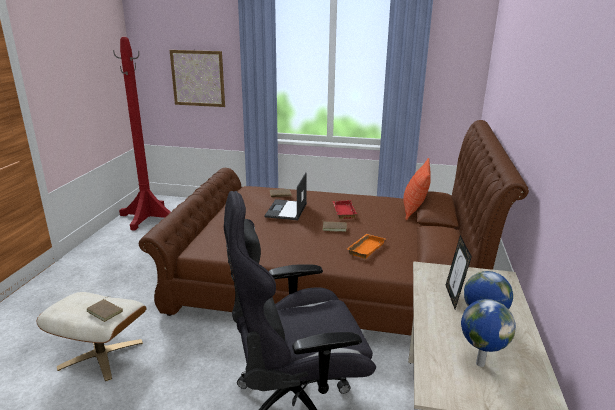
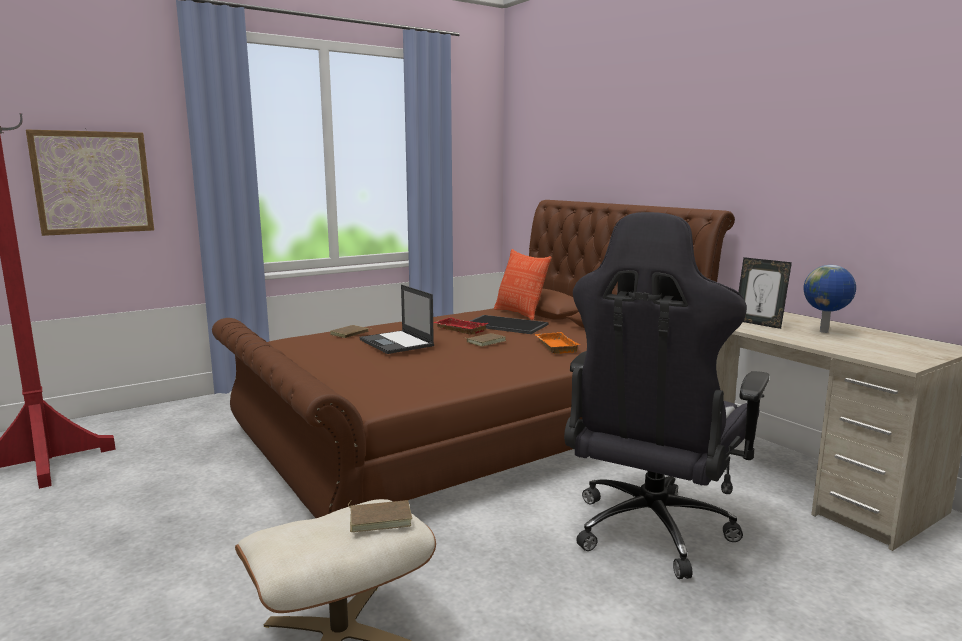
camera: 45 degrees left, 10 degrees down
(380, 217) = (504, 325): none -> tray
(479, 363) = (872, 344): globe -> none

